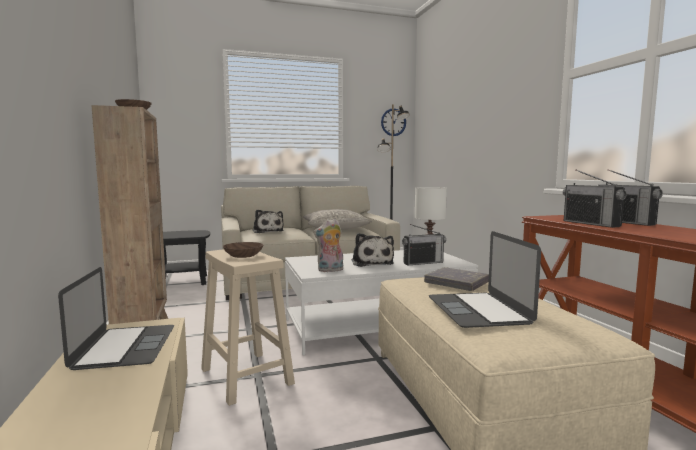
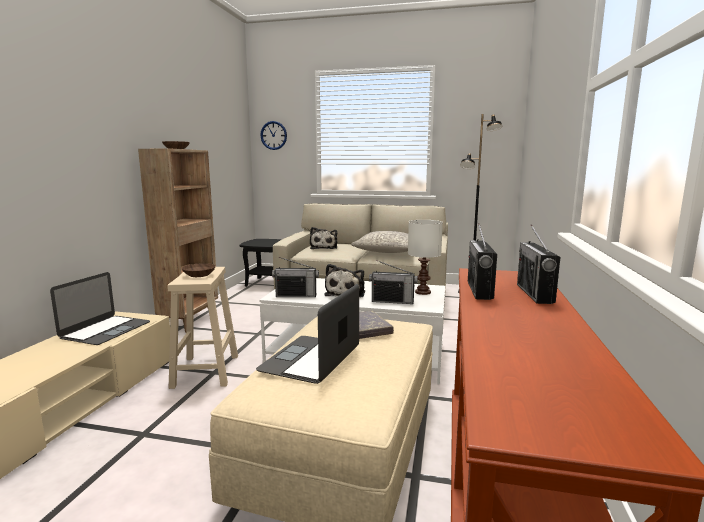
camera: 30 degrees right, 5 degrees up
(330, 270) = (296, 295): plush toy -> radio
(393, 122) = (494, 132): wall clock -> wall clock (273, 135)

